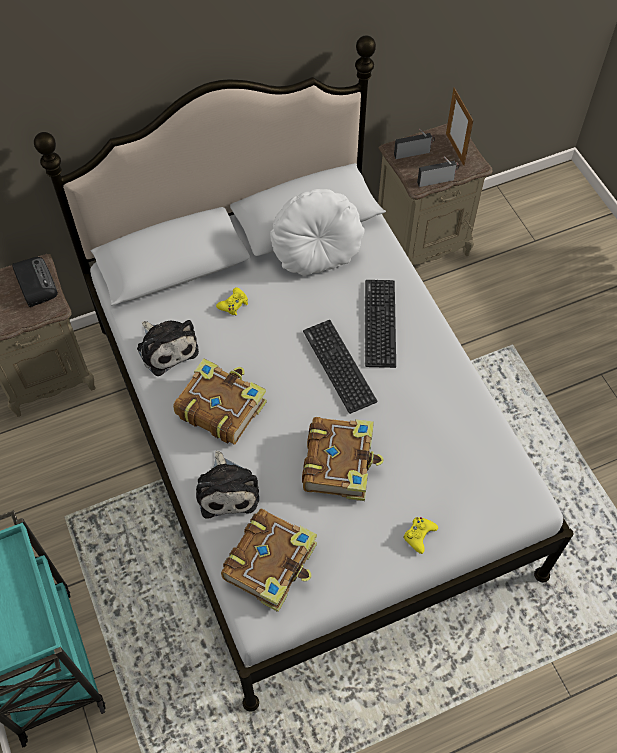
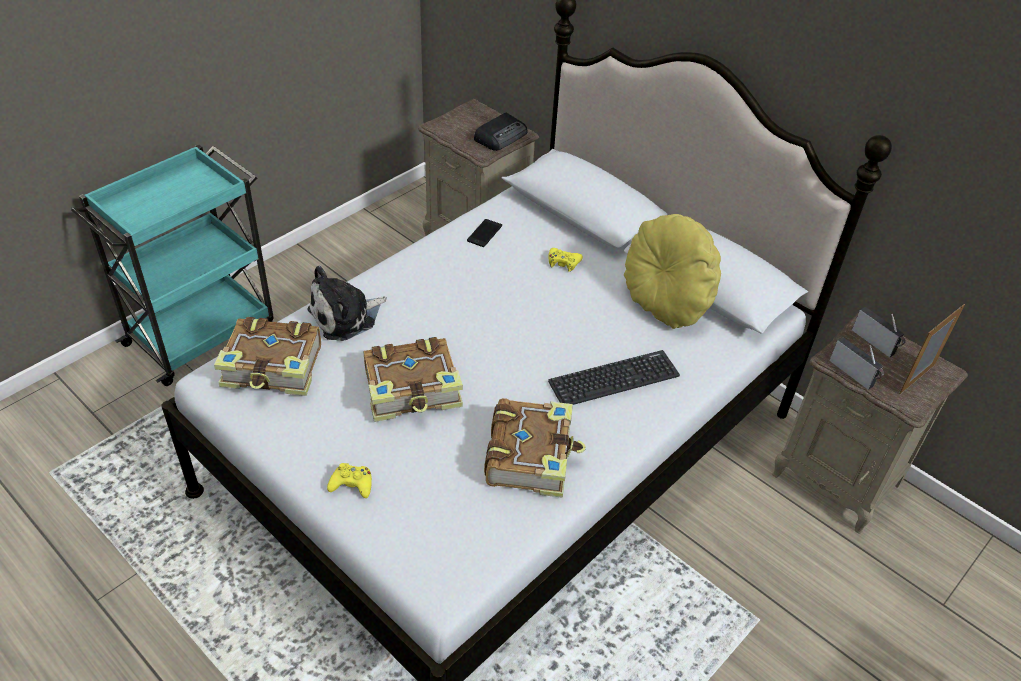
camera: 65 degrees right, 15 degrees down
(166, 348) = (484, 233): plush toy -> phone
(220, 407) = (436, 285): book -> book (531, 455)
(316, 258) = (664, 307): white pillow -> yellow pillow
(339, 366) = (536, 359): keyboard -> none

